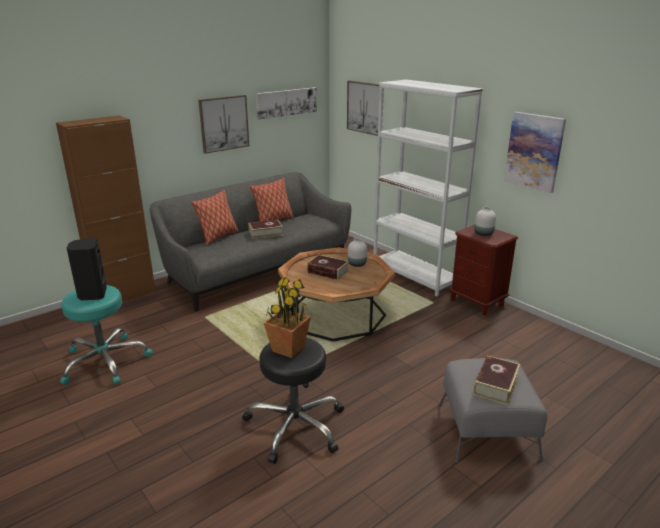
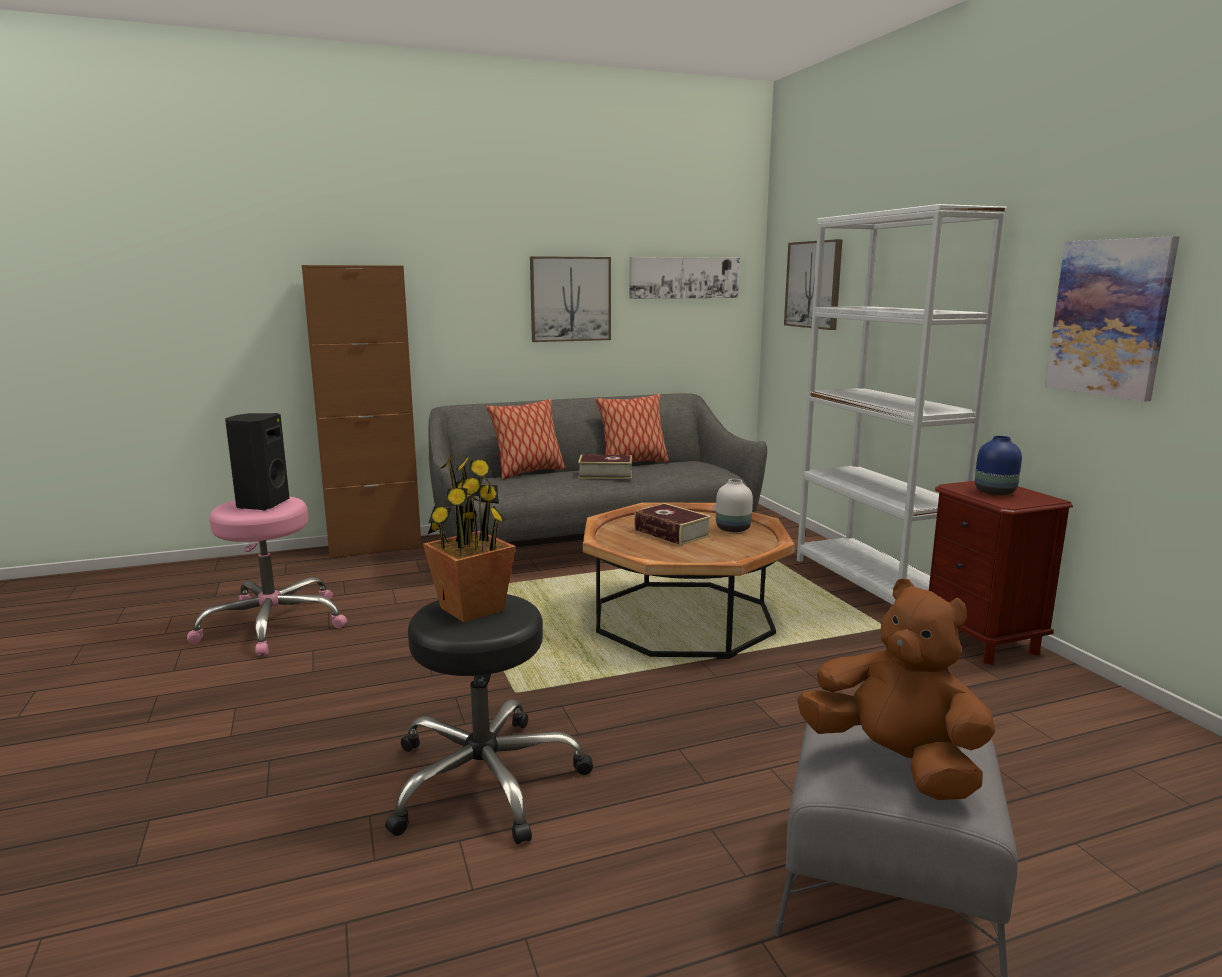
camera: 20 degrees right, 10 degrees down
(105, 361) = (273, 624): turquoise stool -> pink stool
(483, 233) = (995, 492): white vase -> blue vase
(495, 385) = (894, 762): book -> brown plush toy

